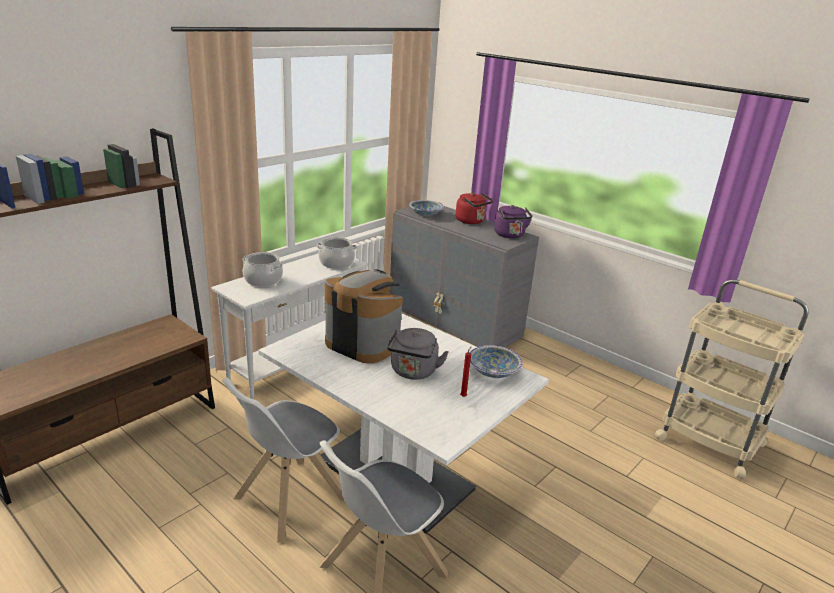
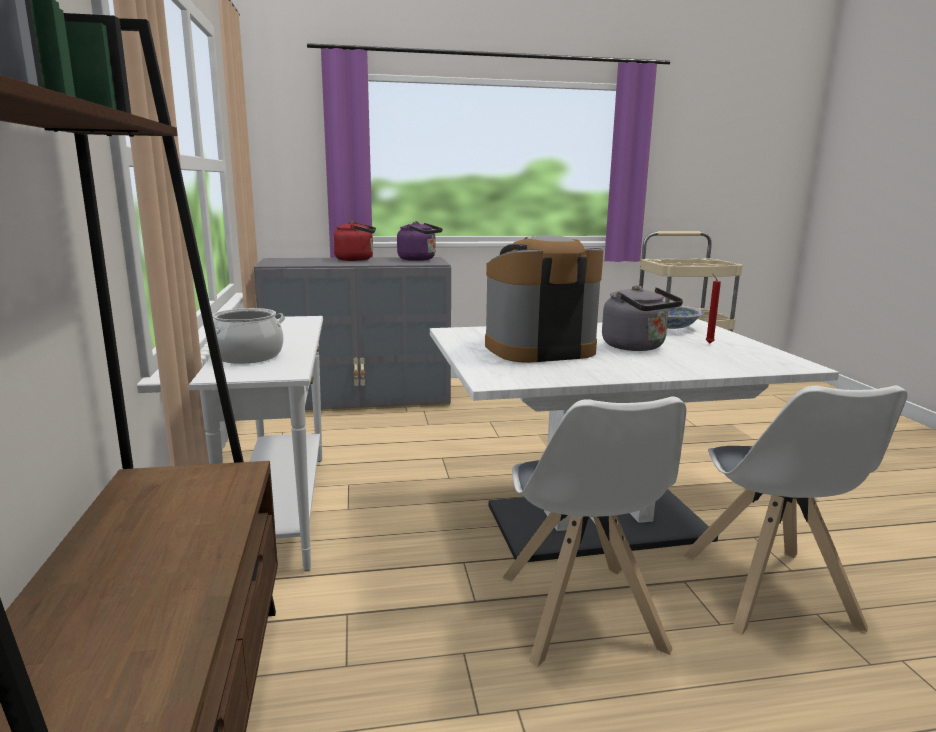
camera: 50 degrees left, 10 degrees down
(336, 263) = (289, 323): cooking pot -> none
(425, 214) = (296, 263): bowl -> none

